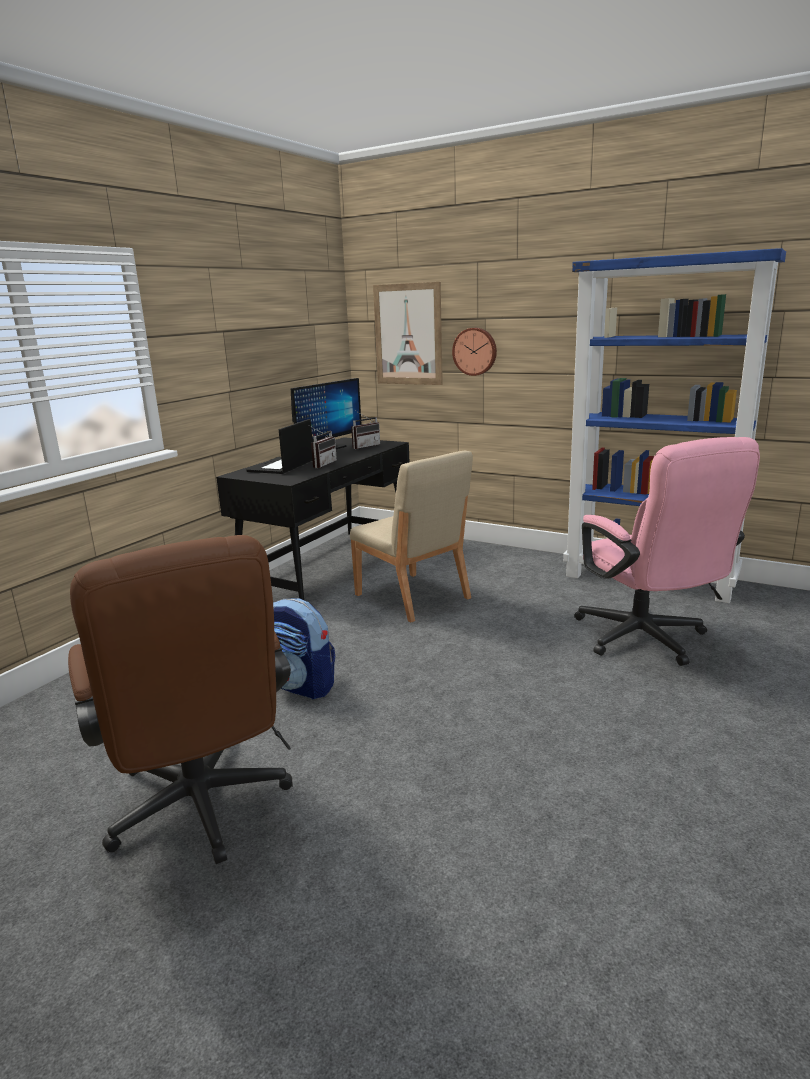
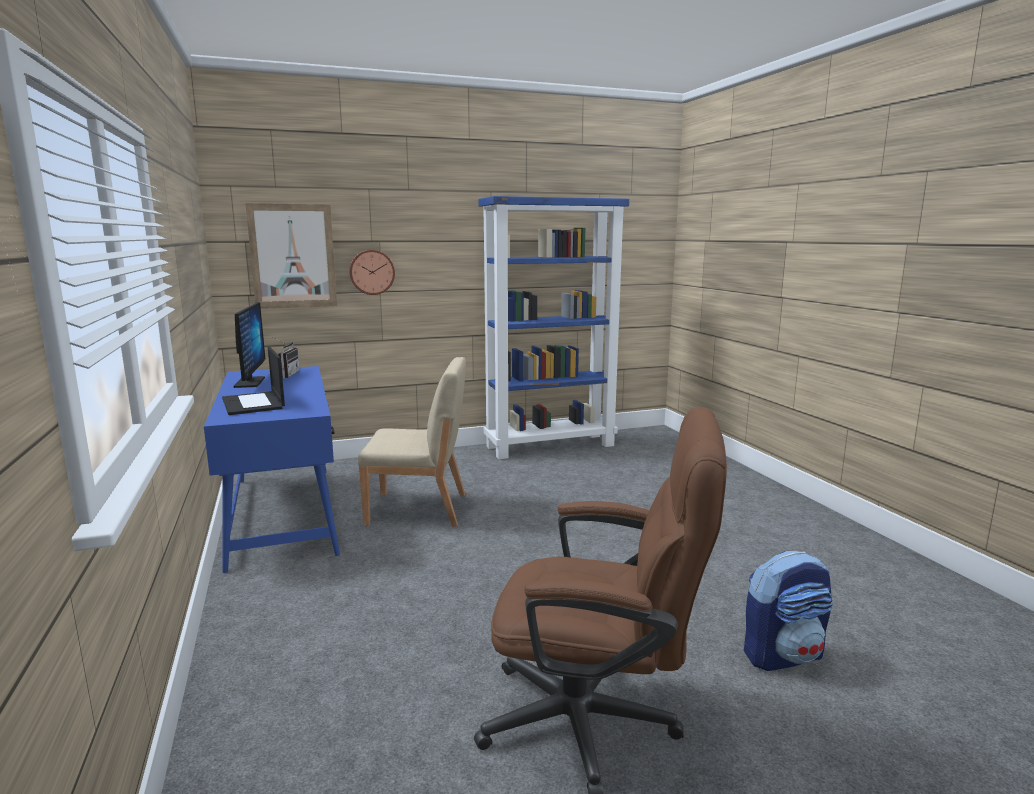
camera: 50 degrees left, 5 degrees down
(303, 686) = (473, 605): backpack -> backpack (783, 655)
(321, 464) = (296, 395): radio -> none
(330, 566) = (284, 513): black desk -> blue desk
(647, 641) = (617, 480): pink office chair -> none

